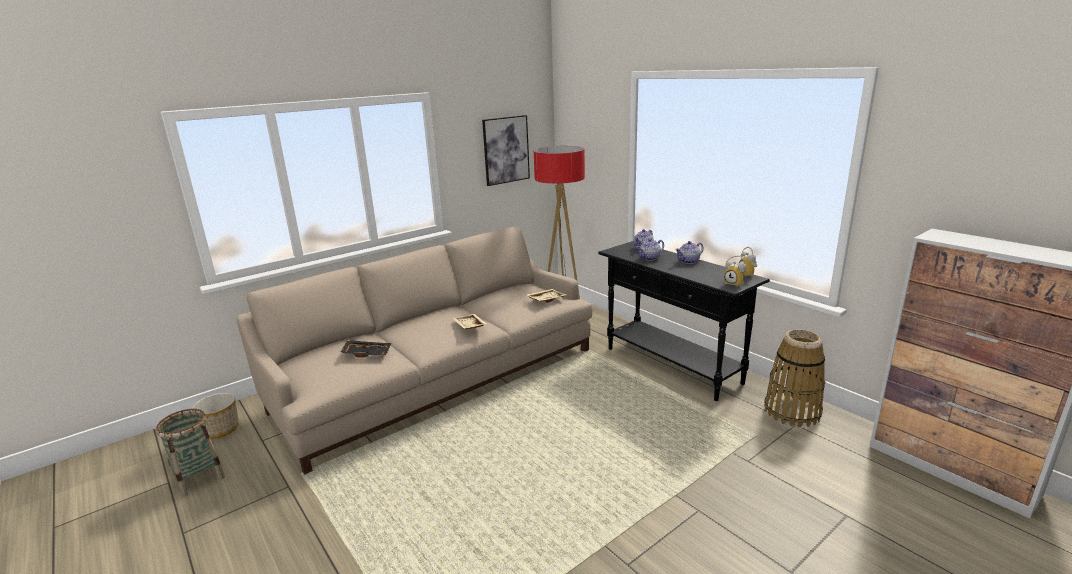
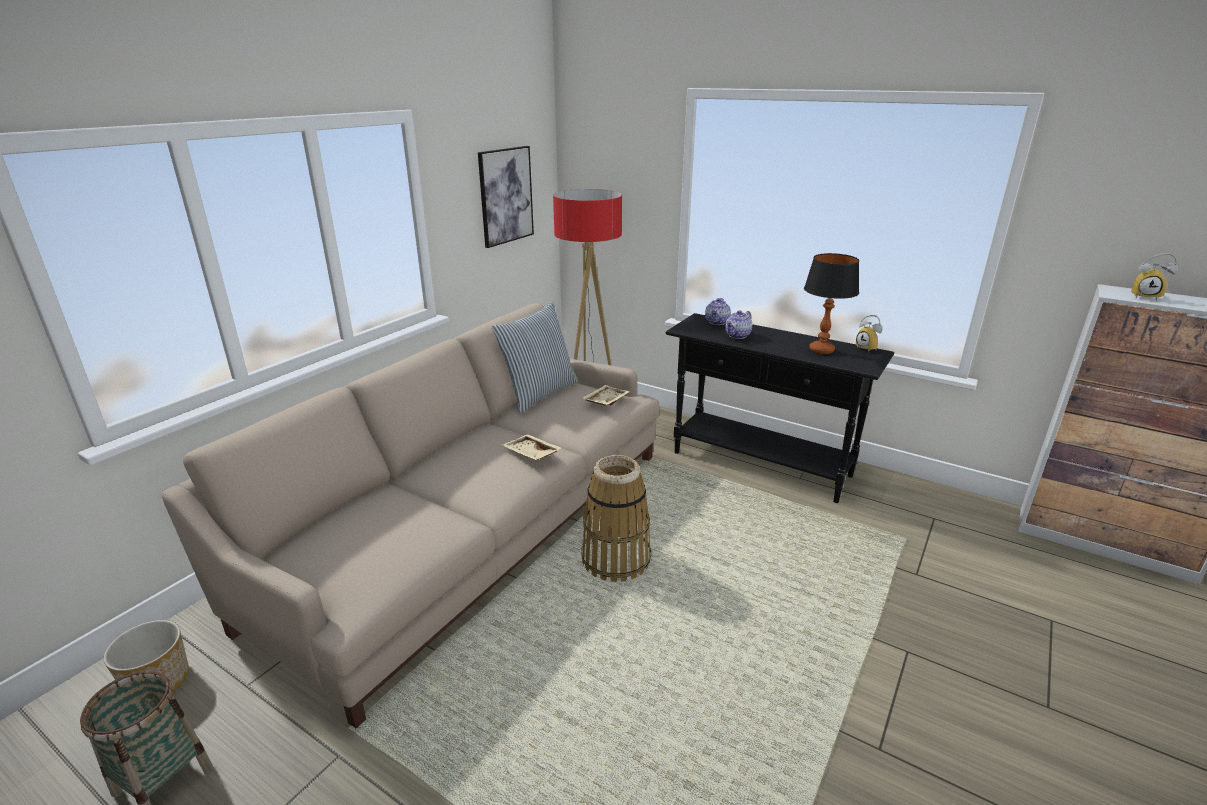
camera: 20 degrees left, 5 degrees up
(367, 353) = (406, 519): black tray -> none
(504, 290) = (539, 394): none -> pillow
(688, 261) = (786, 336): teapot -> none
(707, 273) = (821, 350): none -> table lamp
(735, 284) = (866, 362): alarm clock -> alarm clock (1145, 297)
(792, 411) = (921, 503): basket -> basket (616, 559)

